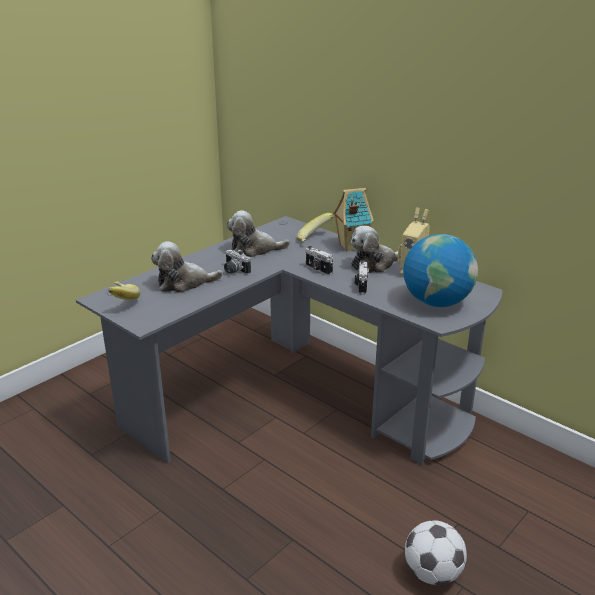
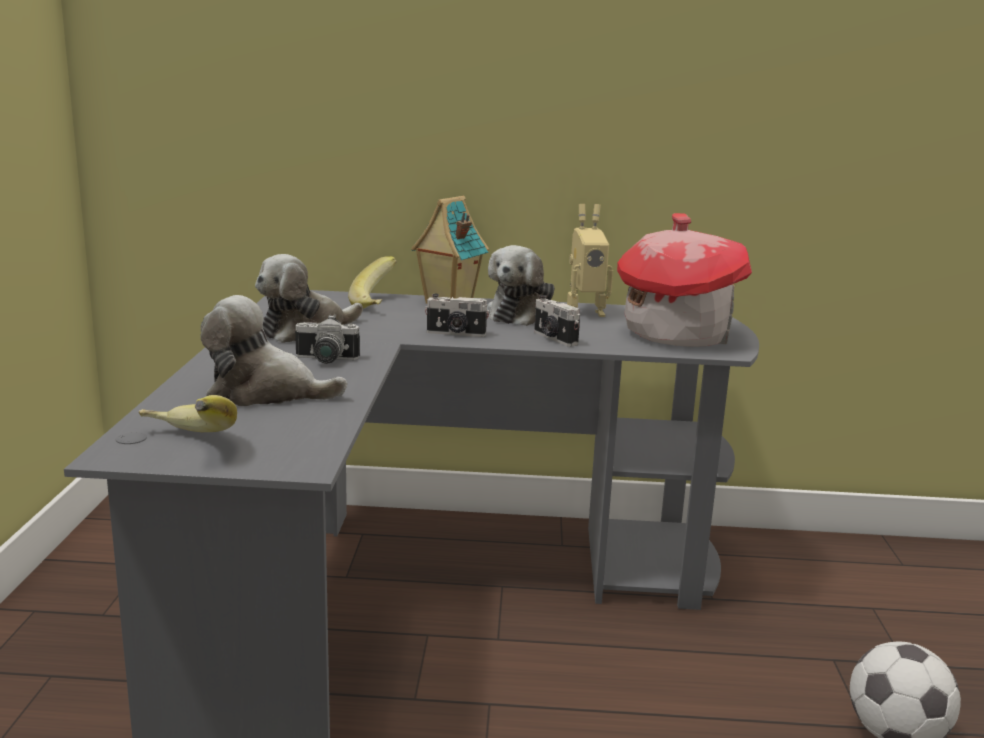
camera: 40 degrees left, 10 degrees down
(184, 283) = (265, 393): plush toy -> plush toy turned 60 degrees clockwise
(436, 302) = (677, 334): globe -> toy house

